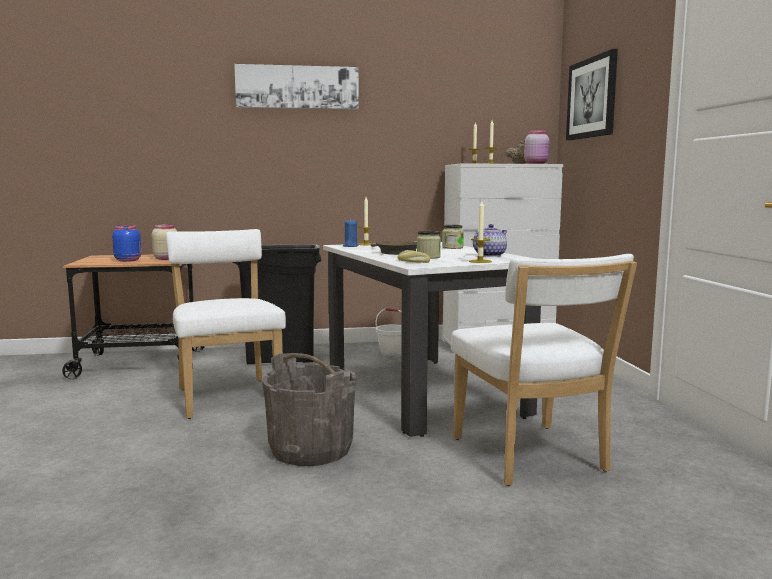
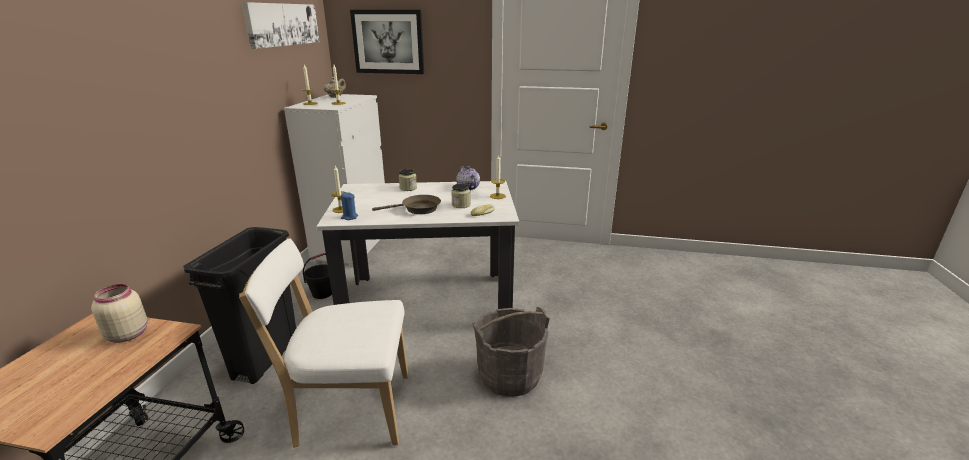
camera: 70 degrees left, 15 degrees up
(128, 260) = (89, 371): blue jar -> none
(297, 87) = (142, 39): picture -> picture (283, 24)
(392, 354) = (322, 293): white bucket -> black bucket
(531, 457) = (558, 295): white chair -> none
(536, 163) = (357, 97): pink jar -> none

